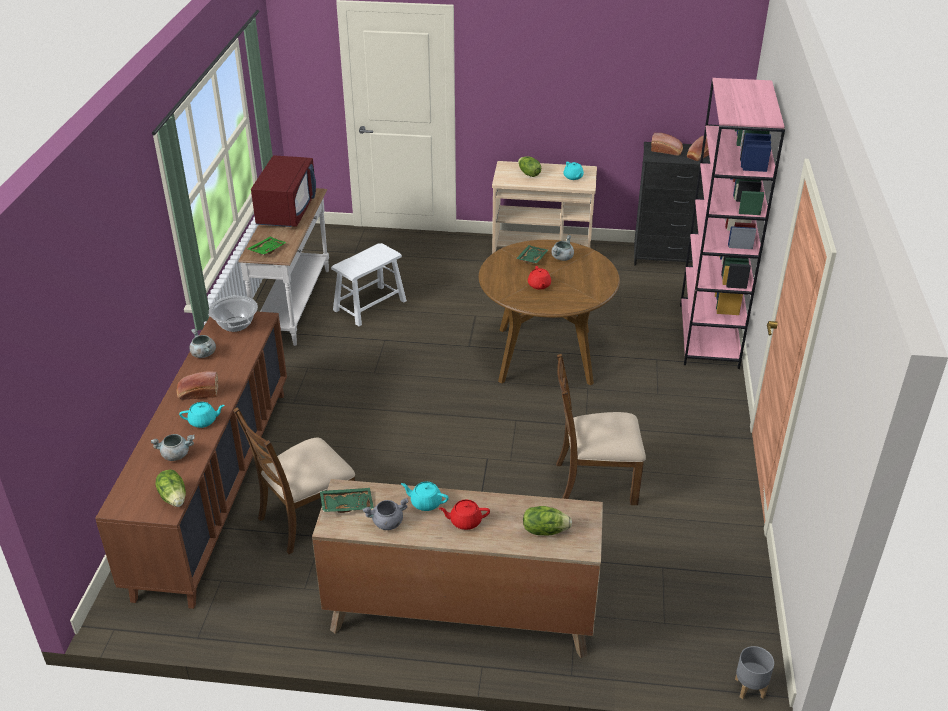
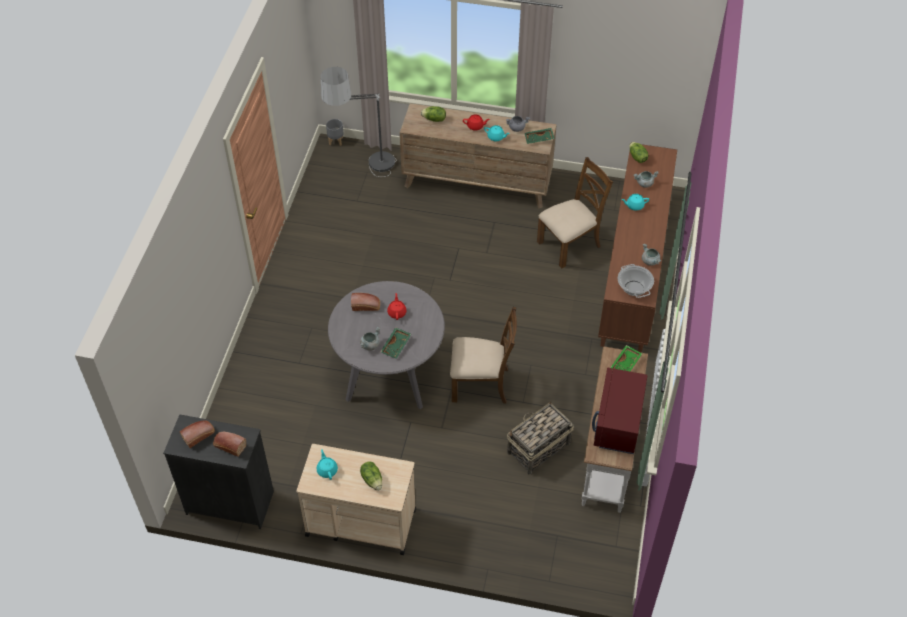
camera: 175 degrees left, 15 degrees up
(198, 393) = (644, 227): bread -> bread (366, 306)
(369, 305) = (538, 448): white stool -> basket
(545, 355) = (389, 373): brown dining table -> grey dining table
(594, 482) = (381, 257): brown chair -> brown chair (481, 384)
(668, 620) = (364, 173): none -> floor lamp
(709, 336) = (244, 386): pink bookcase -> none

